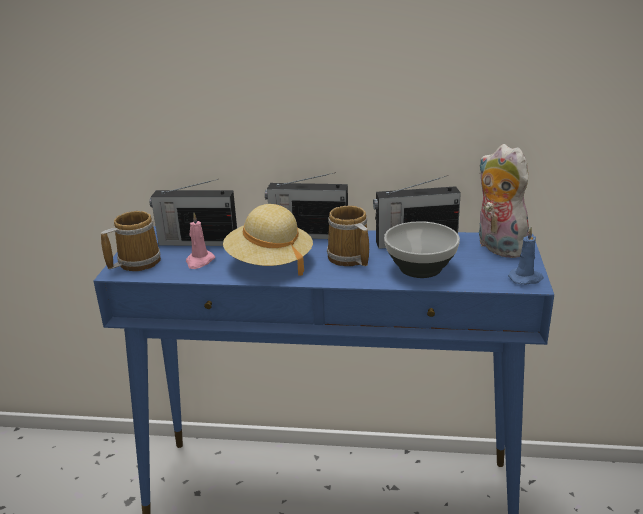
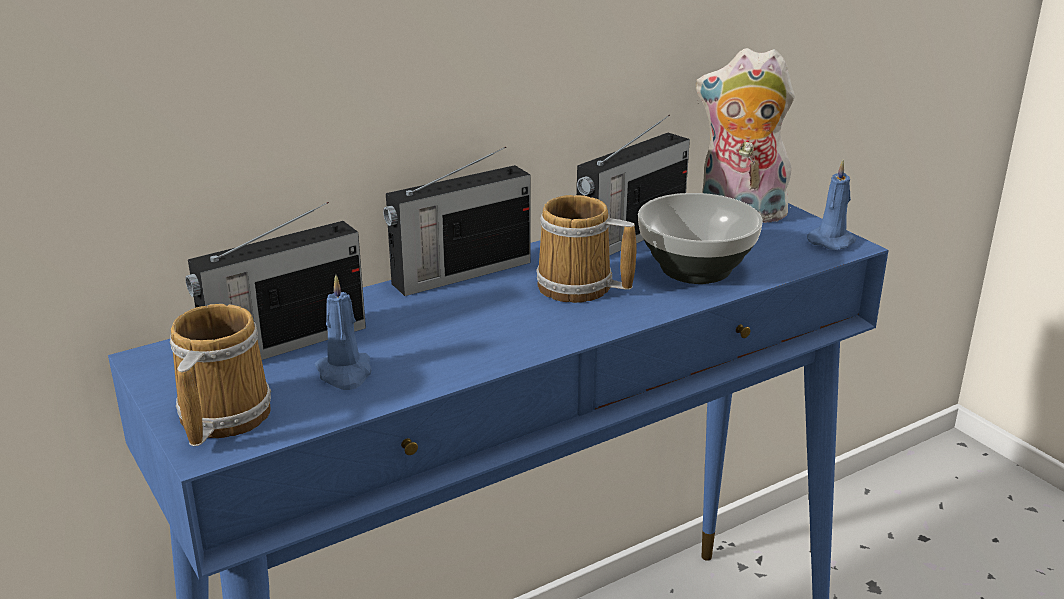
camera: 40 degrees left, 0 degrees up
(199, 261) = (345, 373): pink candle -> blue candle
(269, 262) = (468, 334): beige hat -> none

